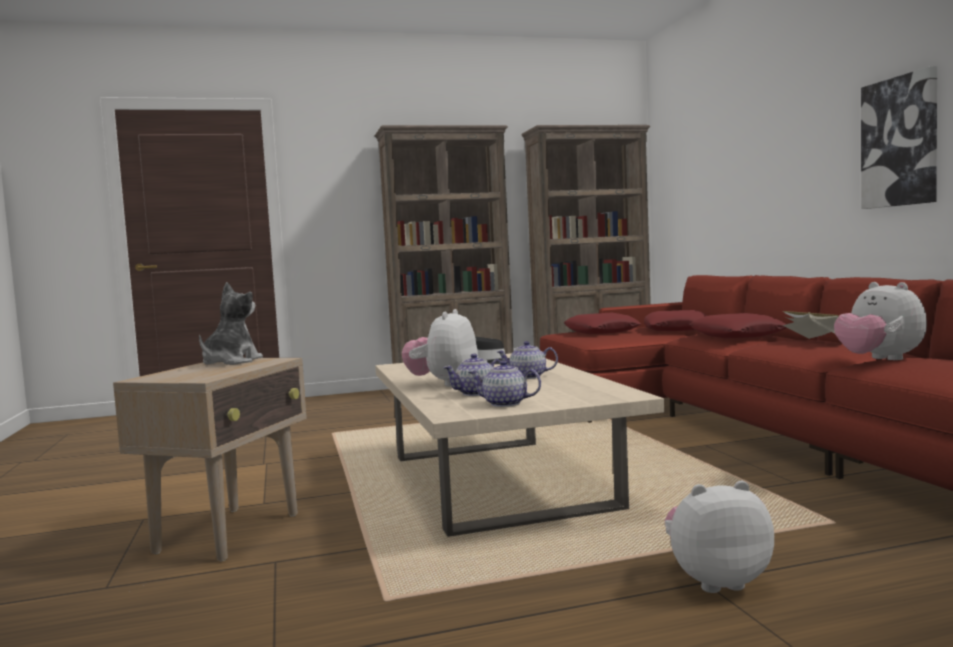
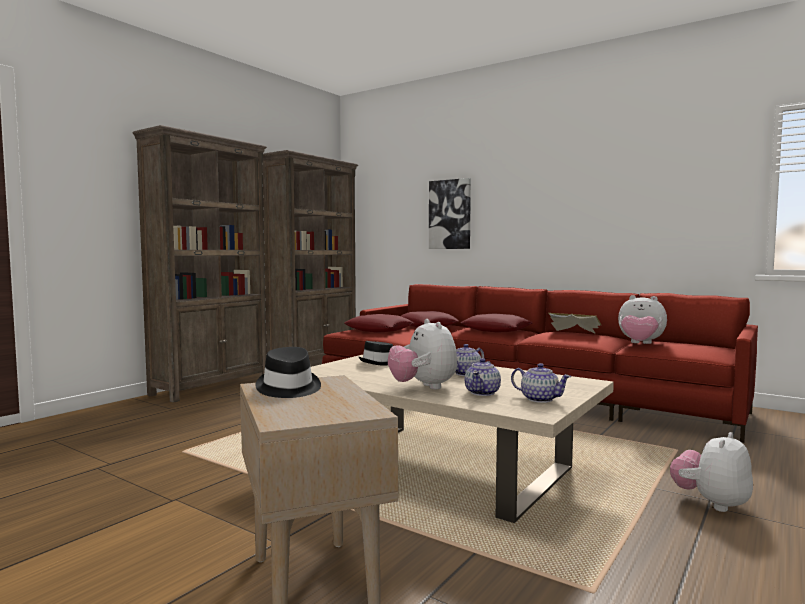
camera: 40 degrees left, 0 degrees up
(230, 362) = (288, 388): plush toy -> black hat
(505, 404) = (539, 399): teapot -> teapot turned 120 degrees counterclockwise
(900, 142) = (581, 205): picture -> picture (450, 214)

